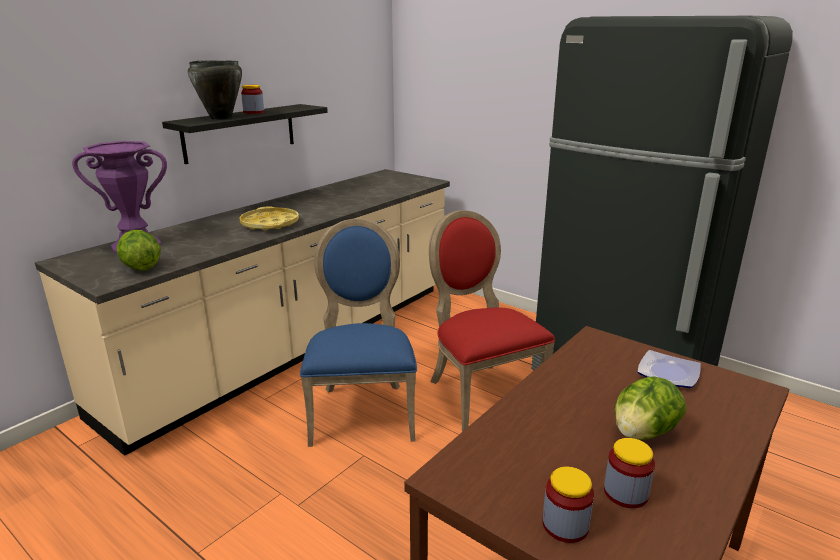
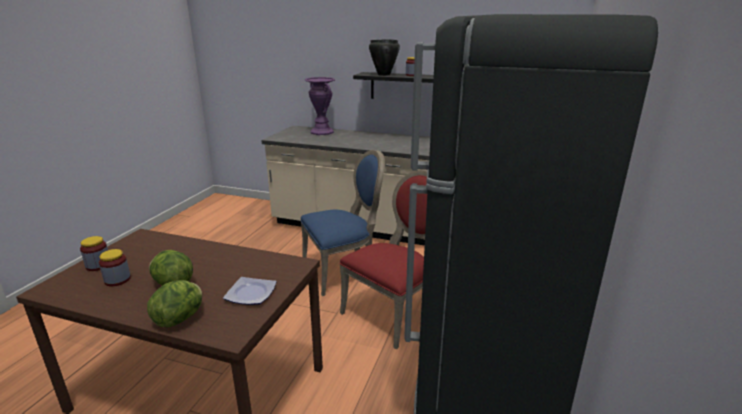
camera: 70 degrees right, 0 degrees up
(140, 268) = (295, 138): lettuce -> lettuce (180, 318)
(270, 224) = (378, 144): yellow tray -> none

